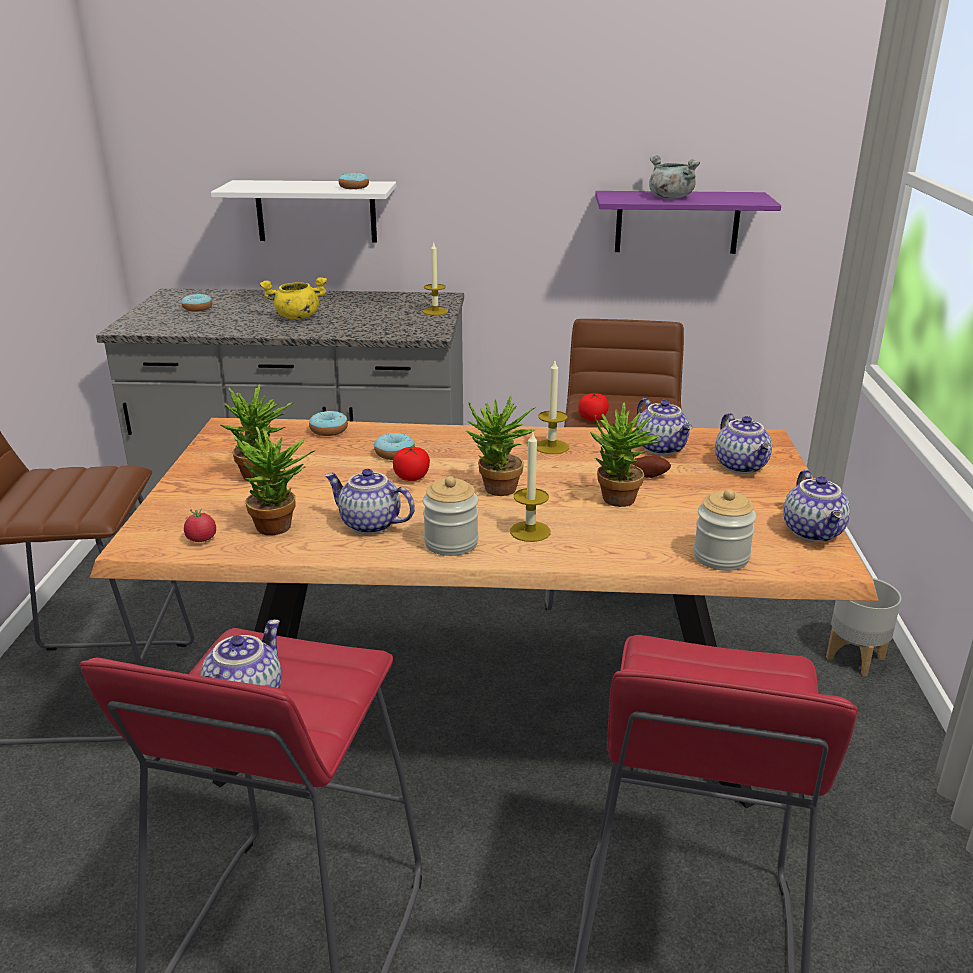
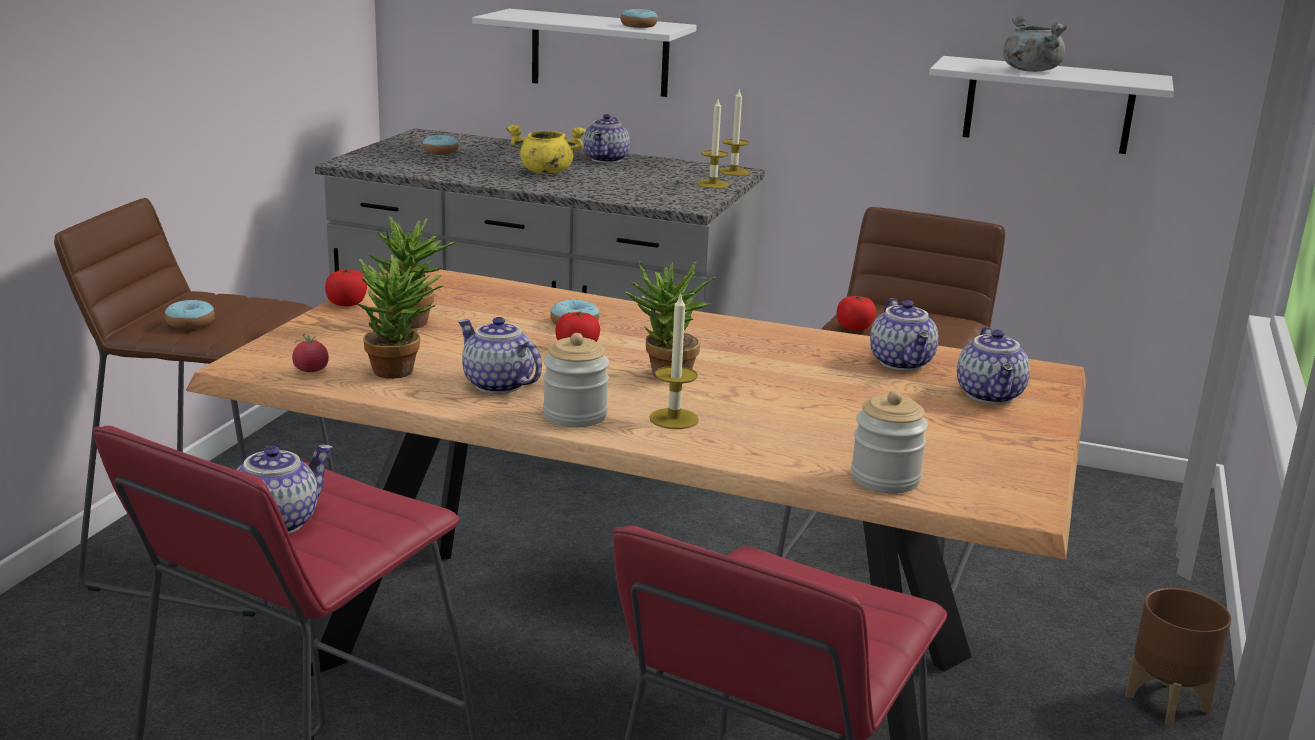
camera: 15 degrees right, 5 degrees down
(192, 465) = (347, 304): none -> tomato
(329, 430) = (516, 292): donut -> donut (190, 323)
(551, 447) = (764, 343): candle -> candle (733, 172)
(618, 502) = (802, 408): potted plant -> none
(648, 475) = (861, 387): potato -> none
(677, 222) = (1048, 105): purple shelf -> white shelf
(814, 532) = (1027, 474): teapot -> teapot (607, 160)
(856, 658) = (1168, 703): grey planter -> brown planter

